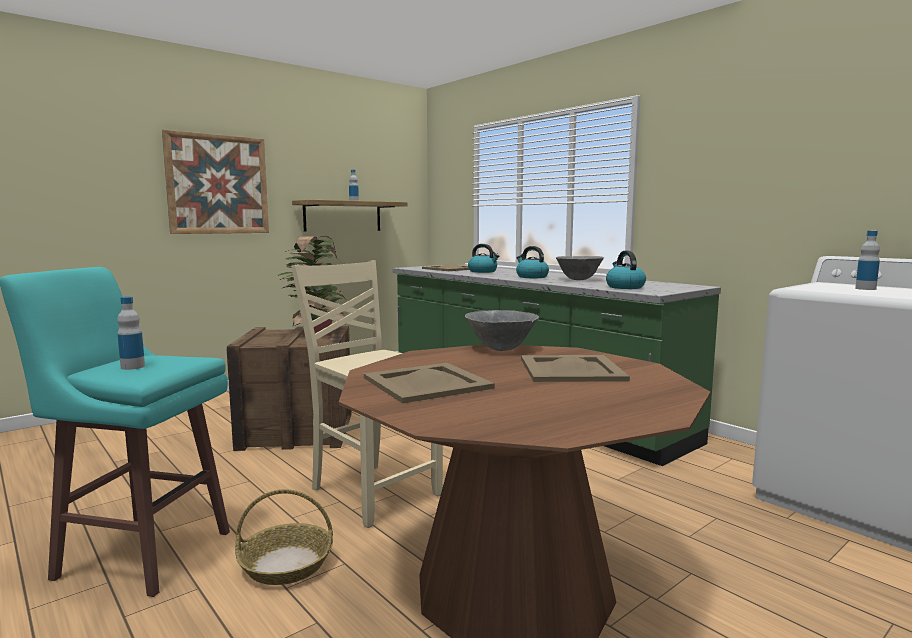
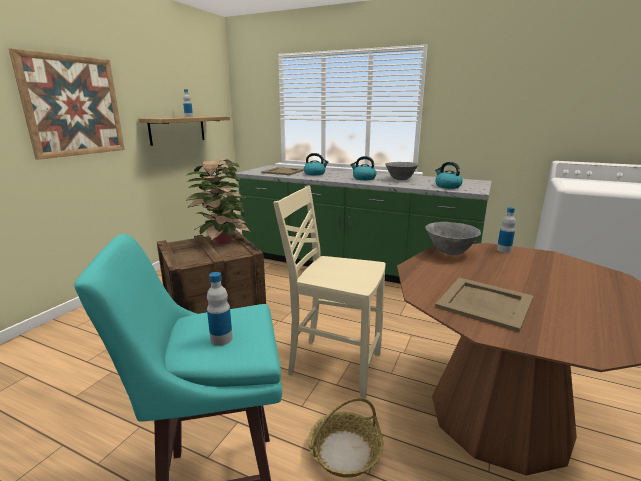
camera: 25 degrees left, 10 degrees up
(570, 369) = (529, 268): beige tray -> none
(865, 289) = (597, 184): bottle -> bottle (504, 250)

